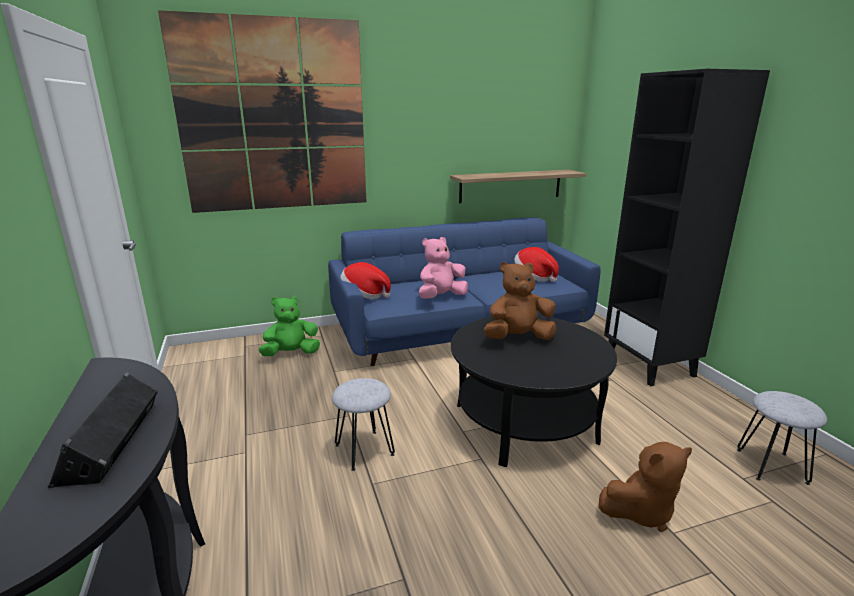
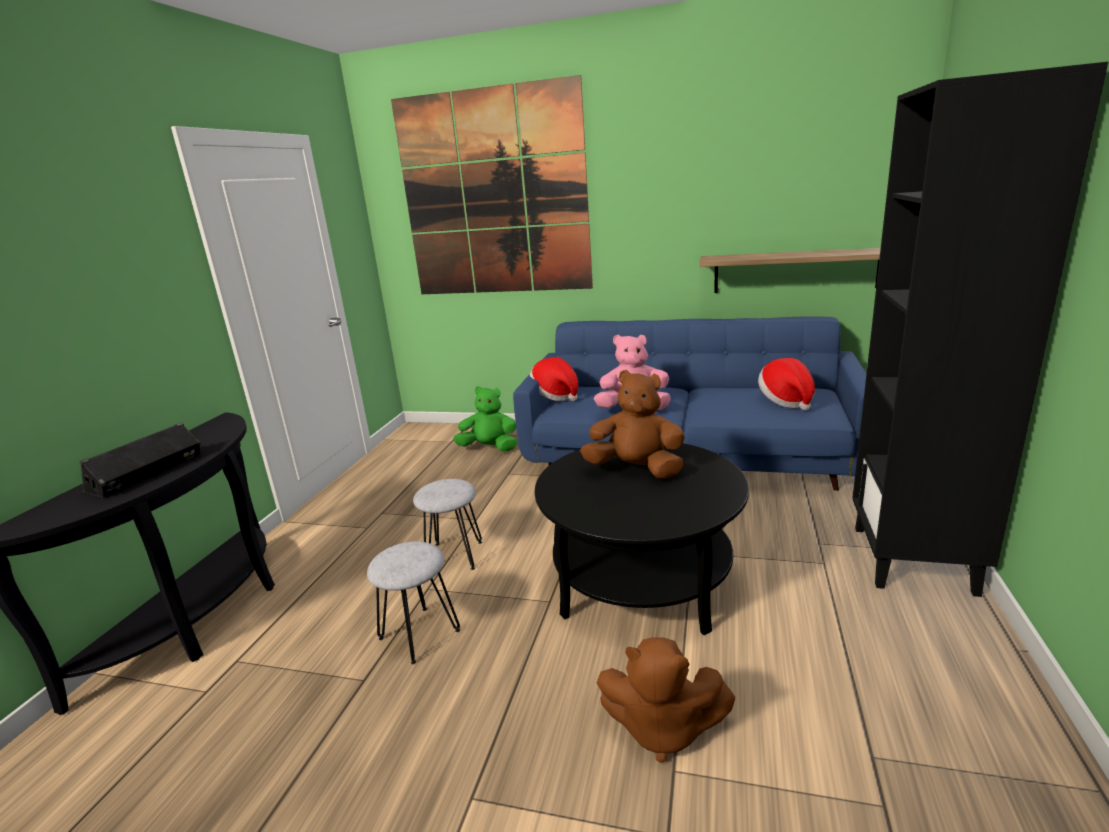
camera: 35 degrees right, 0 degrees up
(771, 466) = (950, 762): grey stool -> grey stool (419, 634)

